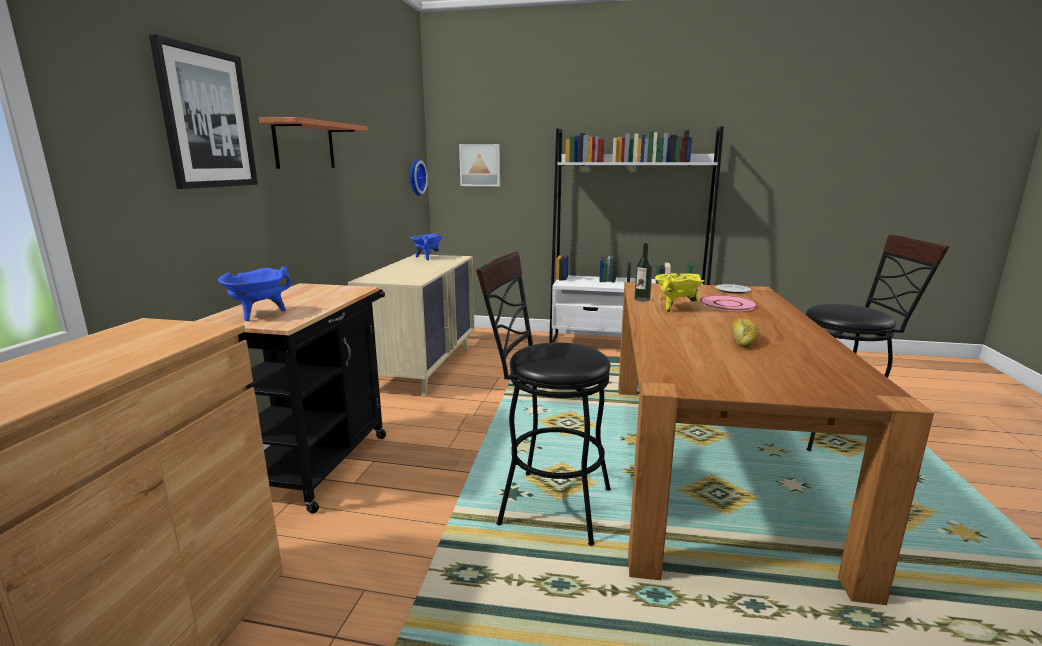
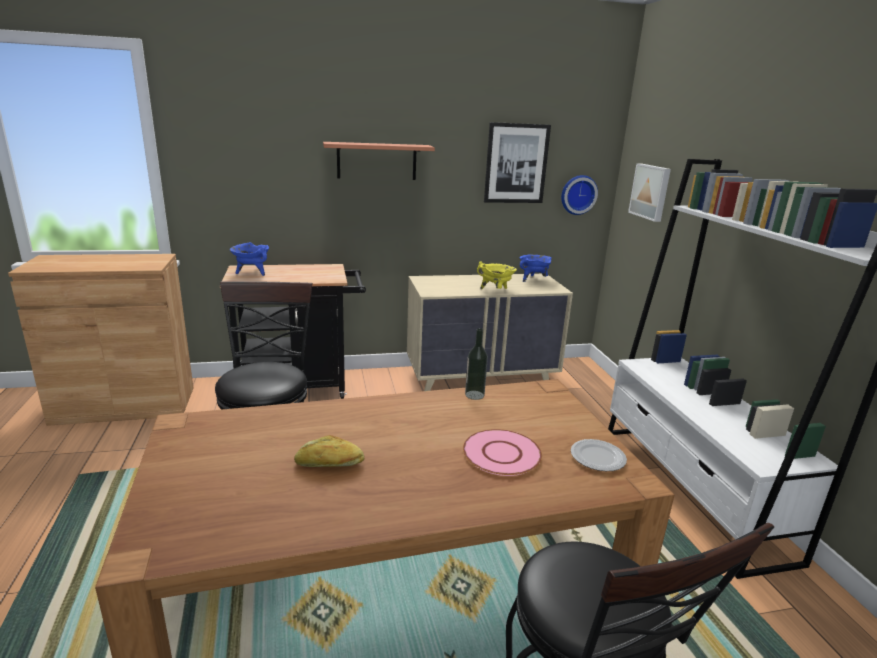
camera: 65 degrees right, 5 degrees up
(207, 119) = (271, 144): picture -> picture (516, 163)
(676, 308) = (450, 417): yellow cooking pot -> yellow cooking pot (495, 290)

